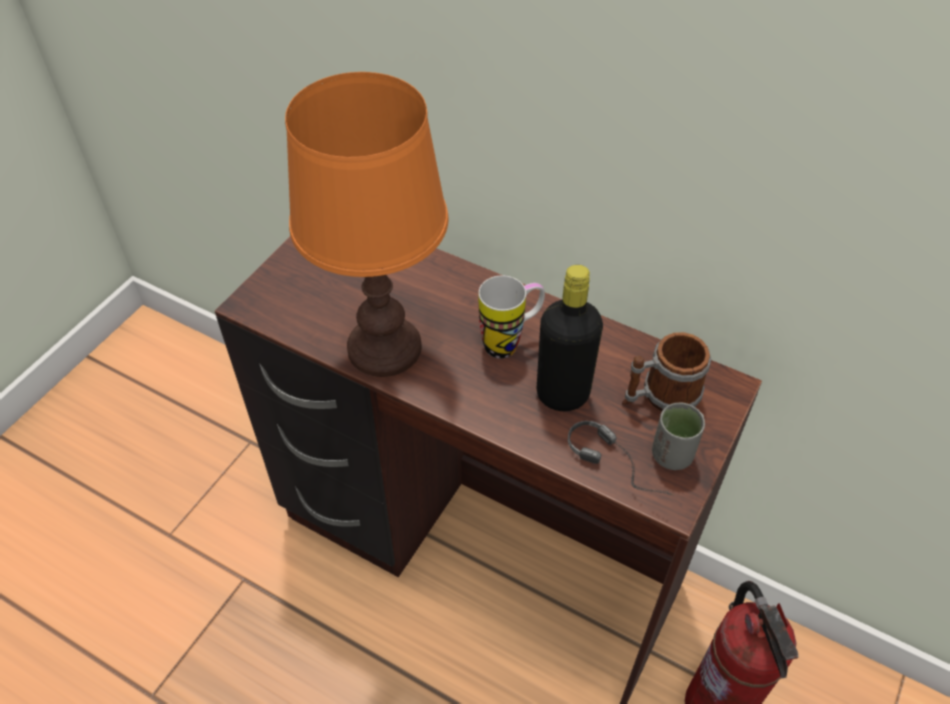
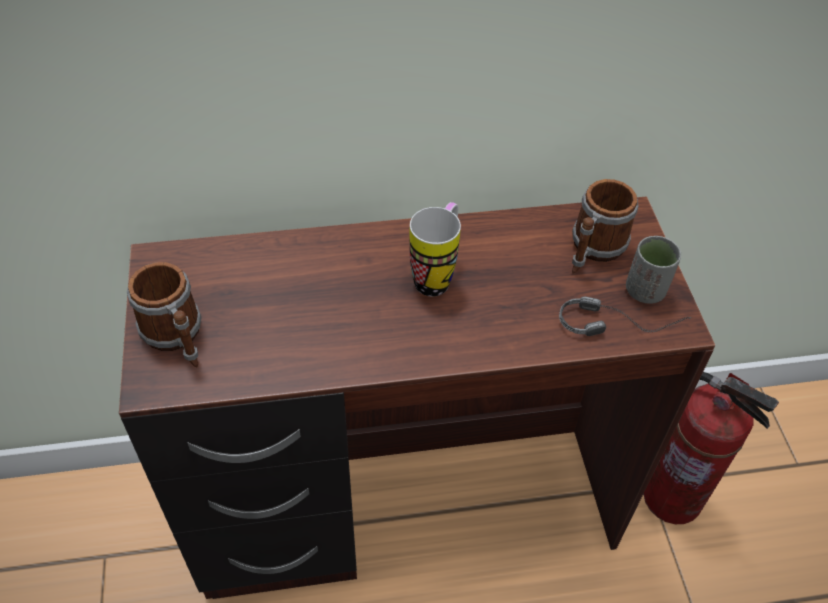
camera: 40 degrees left, 0 degrees up
(292, 283) = (177, 338): none -> mug
(385, 348) = (333, 345): orange table lamp -> none
(562, 394) = (521, 293): black bottle -> none

